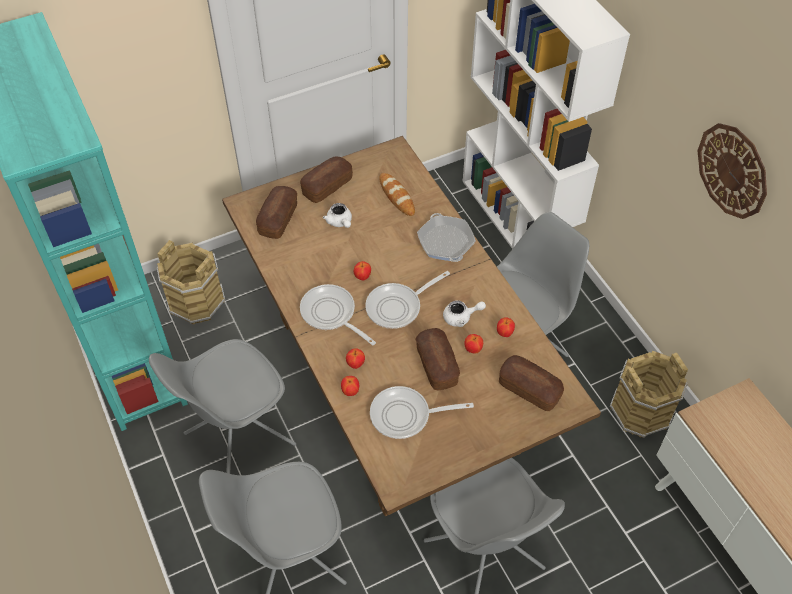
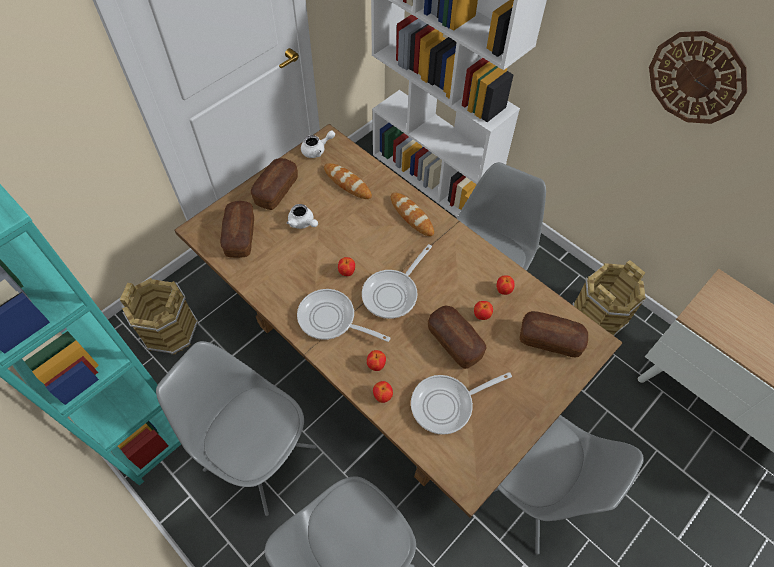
camera: 20 degrees left, 5 degrees up
(237, 440) = (258, 457): grey chair -> grey chair turned 90 degrees clockwise
(445, 242) = (411, 216): frying pan -> bread
(461, 317) = (457, 286): white teapot -> white teapot (317, 150)

